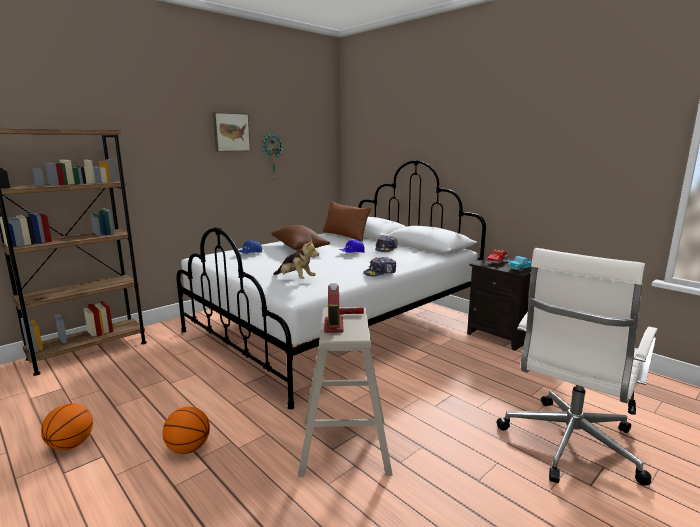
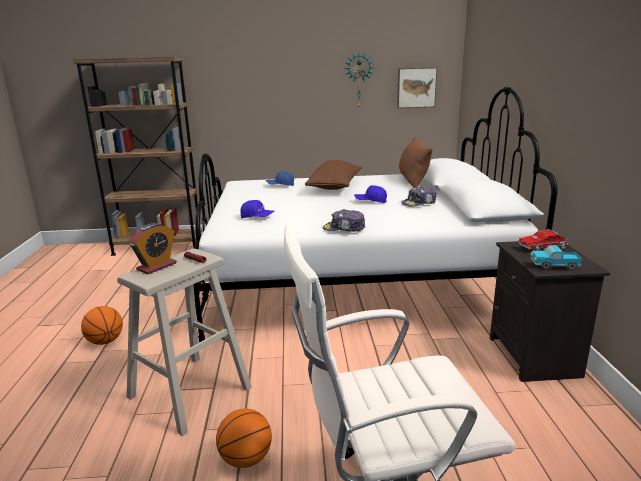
camera: 40 degrees right, 5 degrees up
(71, 445) = (63, 309): basketball -> basketball (246, 459)
(231, 132) = (308, 53): picture -> picture (416, 87)
(295, 279) = (257, 217): plush toy -> blue cap

